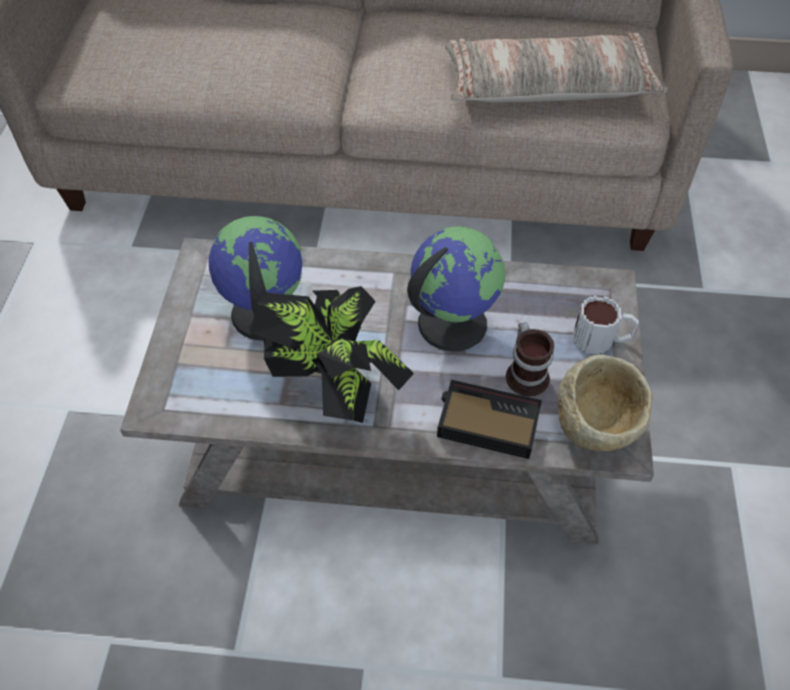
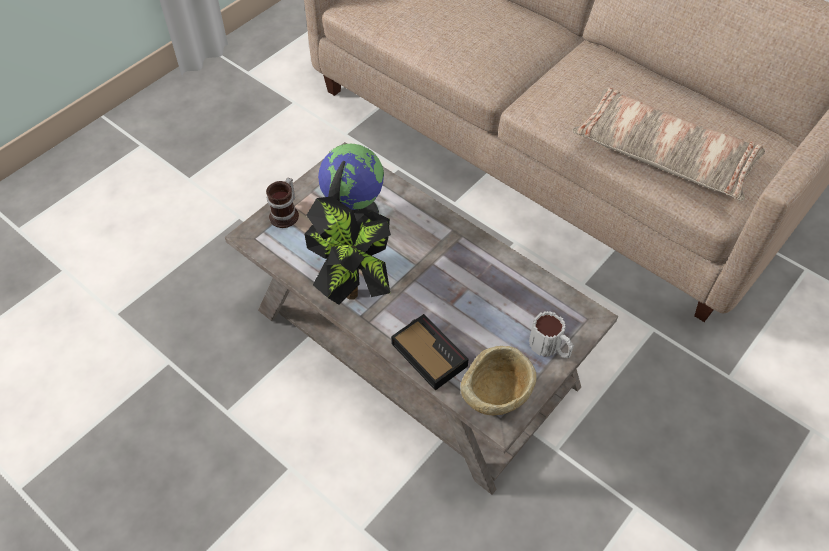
camera: 35 degrees right, 0 degrees up
(451, 322) = (461, 281): globe -> none
(527, 373) = (481, 340): mug -> mug (286, 214)

